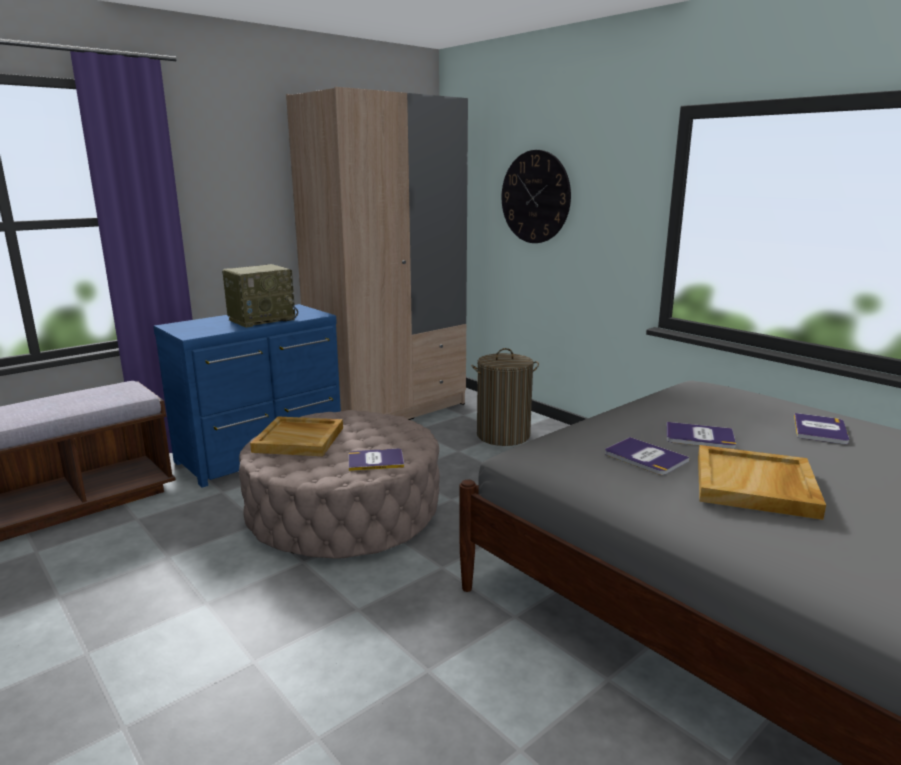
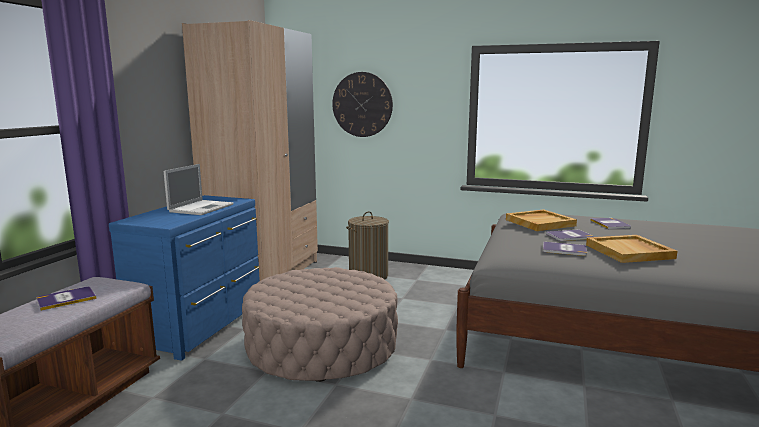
camera: 30 degrees left, 5 degrees down
(262, 319) = (201, 208): radio -> laptop
(300, 439) = (290, 294): beige tray -> beige tray (540, 222)
(376, 460) = (366, 295): book -> book (66, 299)

